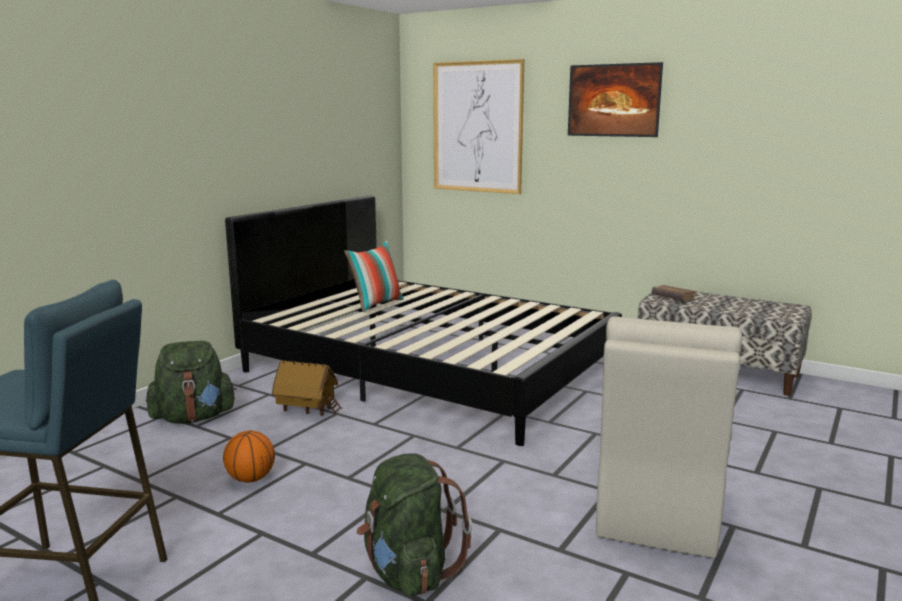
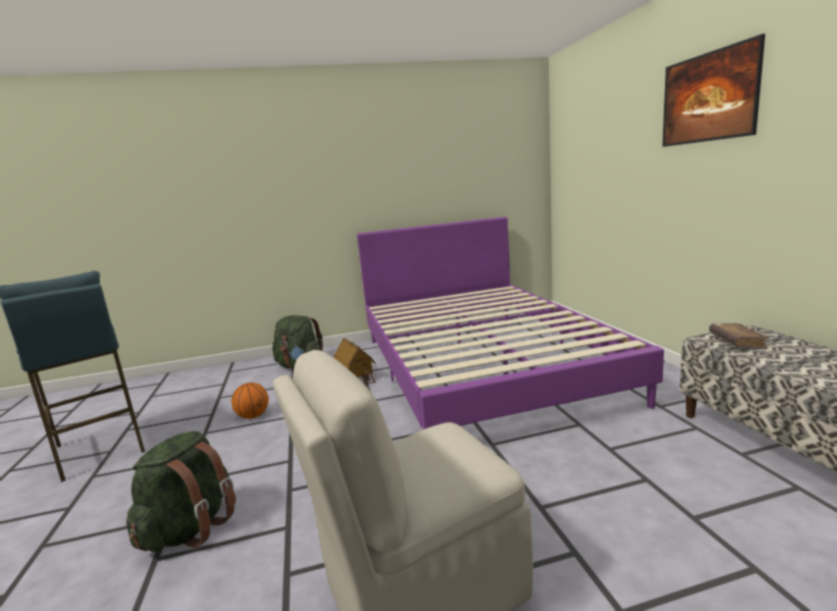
camera: 45 degrees right, 0 degrees up
(376, 304) = (462, 306): pillow -> none
(429, 368) = (481, 366): black bed -> purple bed
(477, 127) = (595, 149): picture -> none

